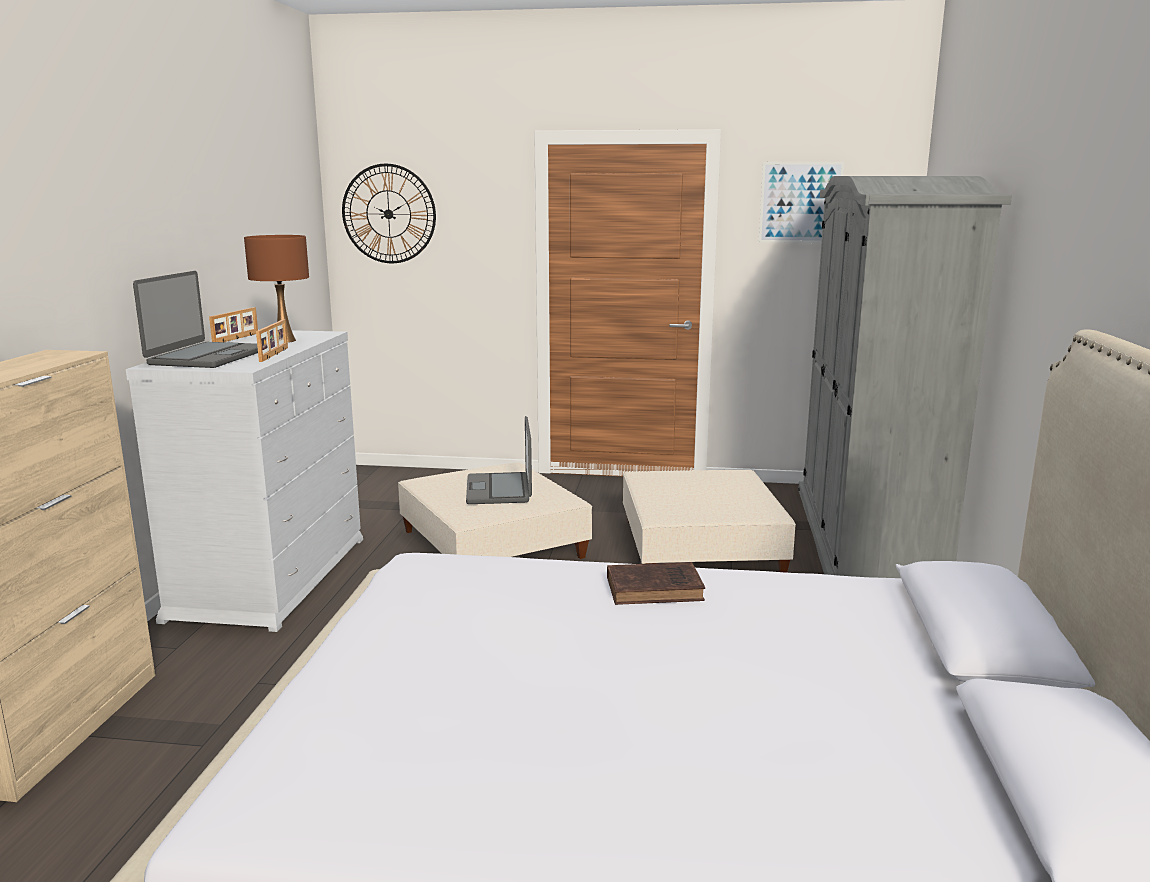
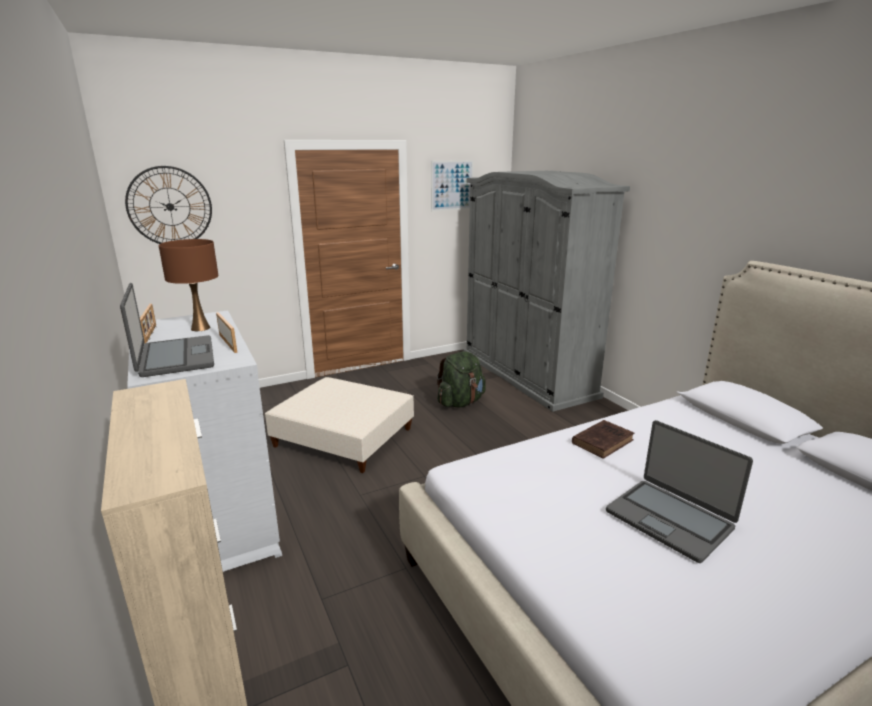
camera: 35 degrees left, 5 degrees up
(500, 490) = (347, 400): laptop -> laptop (669, 519)
(700, 547) = (460, 402): beige ottoman -> green backpack

